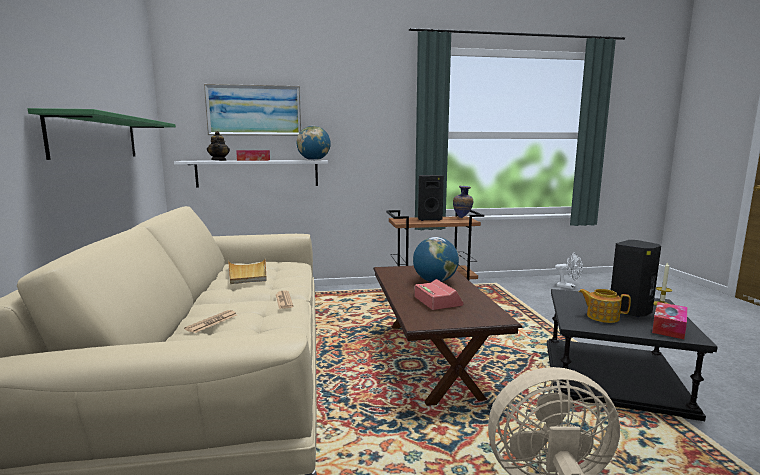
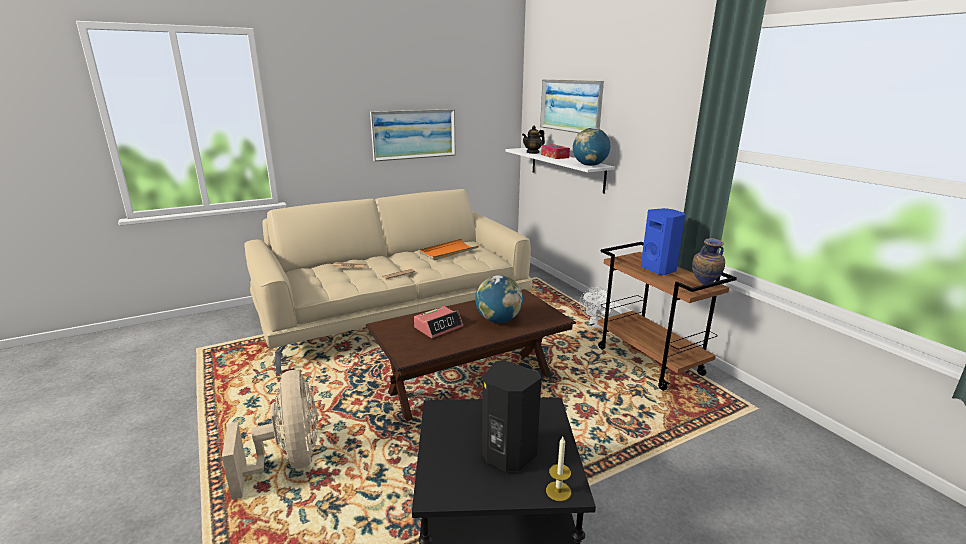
camera: 70 degrees right, 10 degrees up
(96, 137) = (414, 134): green shelf -> picture
(247, 273) = (448, 251): beige tray -> orange tray
(429, 219) = (659, 269): black speaker -> blue speaker
(569, 287) = (848, 493): white fan -> white fan (595, 325)
(602, 317) = (472, 429): teapot -> none
(669, 327) = (460, 480): tissue box -> none

